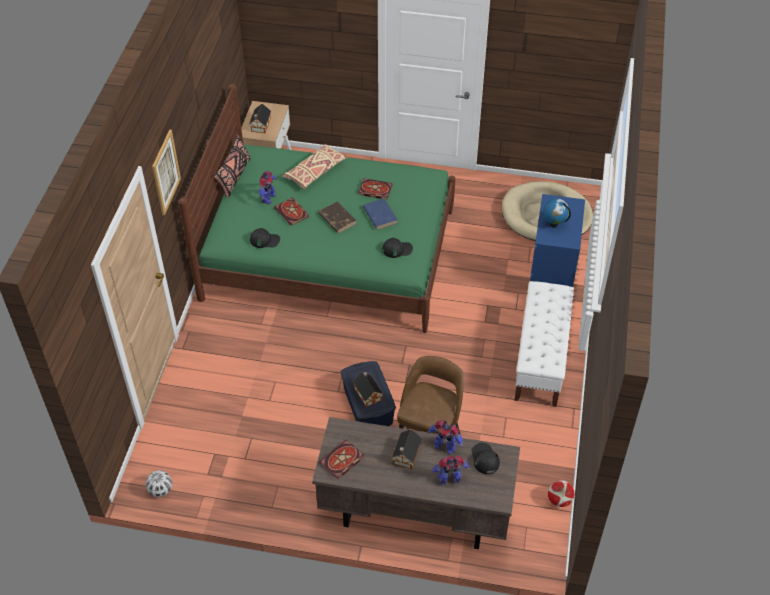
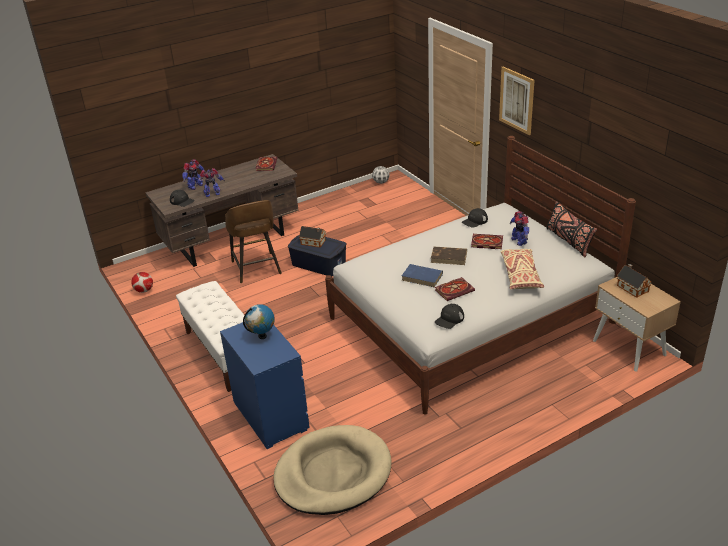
camera: 140 degrees right, 15 degrees down
(330, 254) = (470, 320): green bed -> white bed
(397, 249) = (377, 266): black cap -> black cap (449, 319)
(406, 456) = (232, 181): toy house -> none

